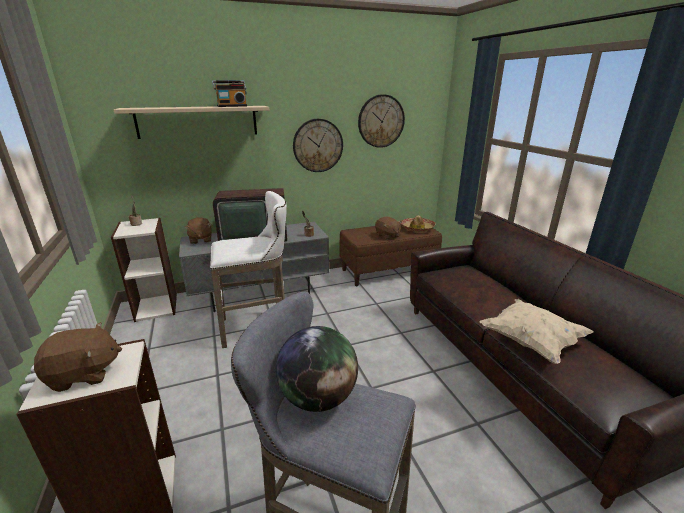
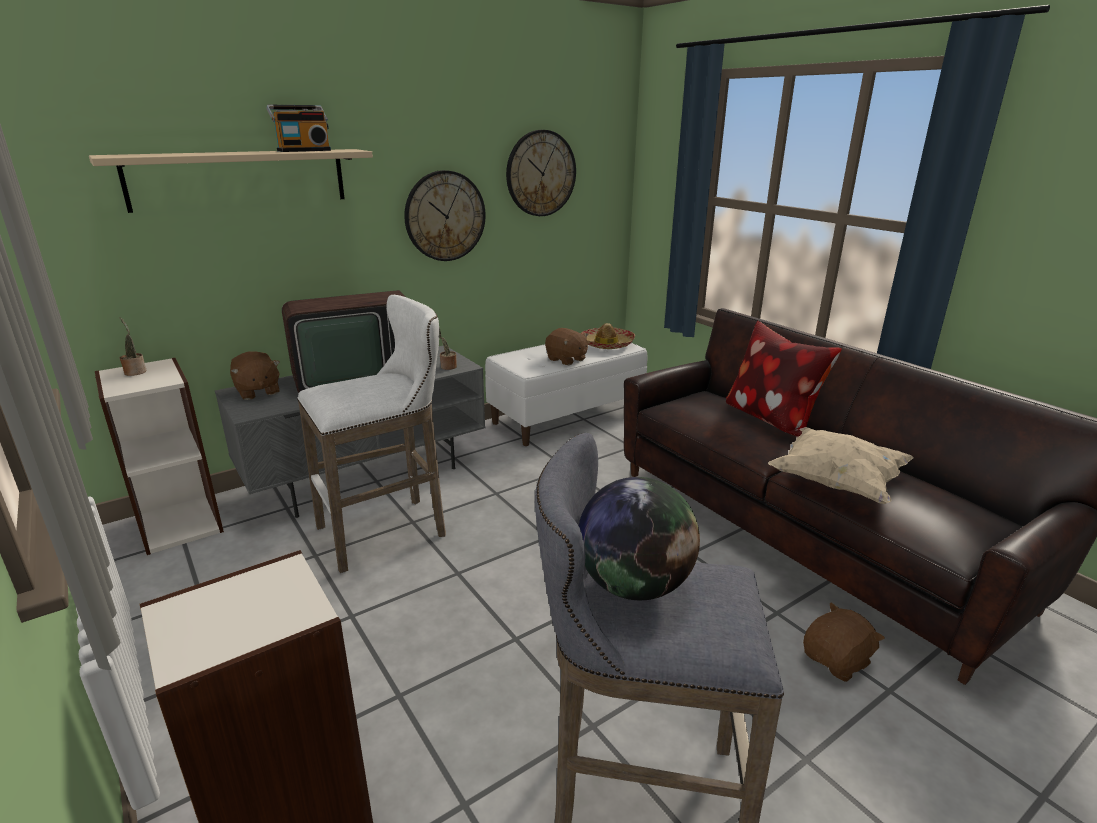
camera: 15 degrees left, 0 degrees up
(84, 374) = (235, 617): brown plush toy -> brown plush toy (837, 661)
(388, 270) = (566, 416): brown bench -> white bench
(503, 289) = (770, 419): none -> pillow

